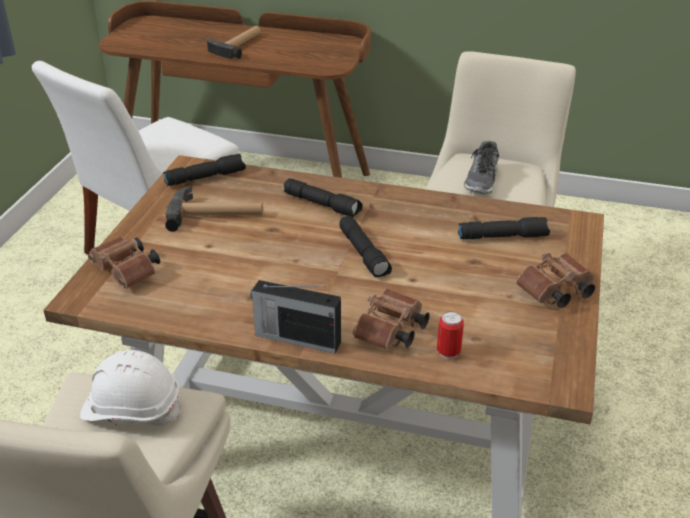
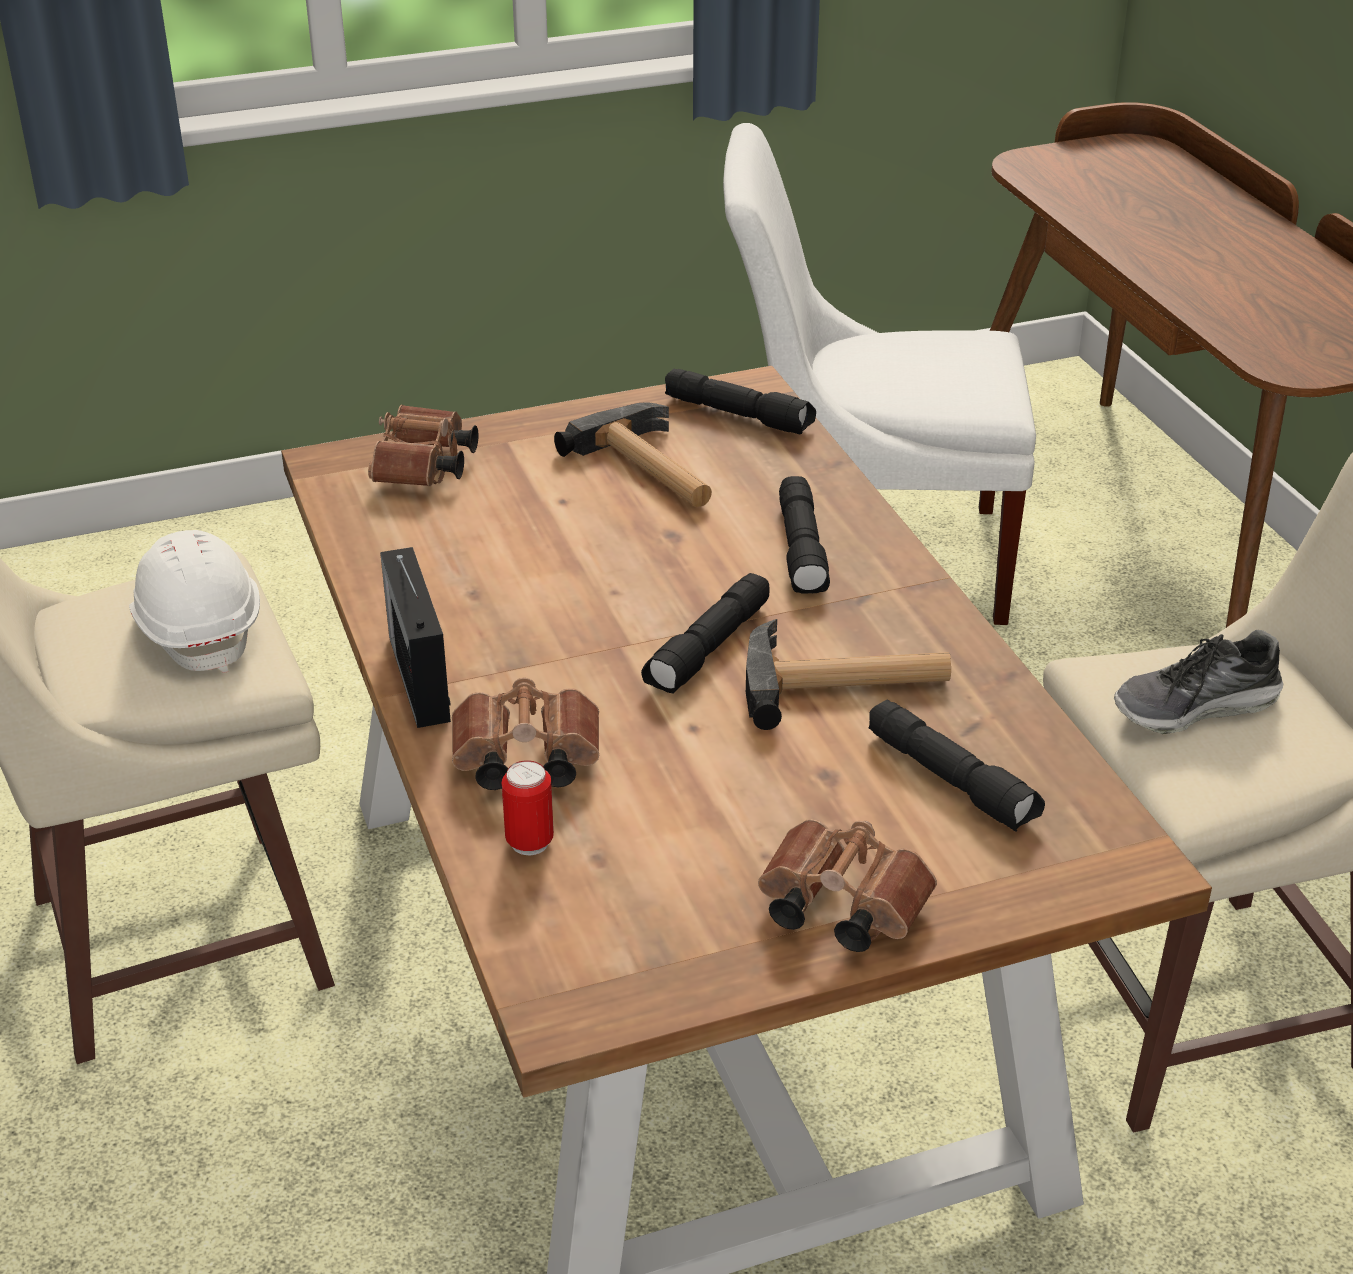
camera: 55 degrees right, 0 degrees up
(238, 45) = (1209, 252): hammer -> hammer (846, 683)

